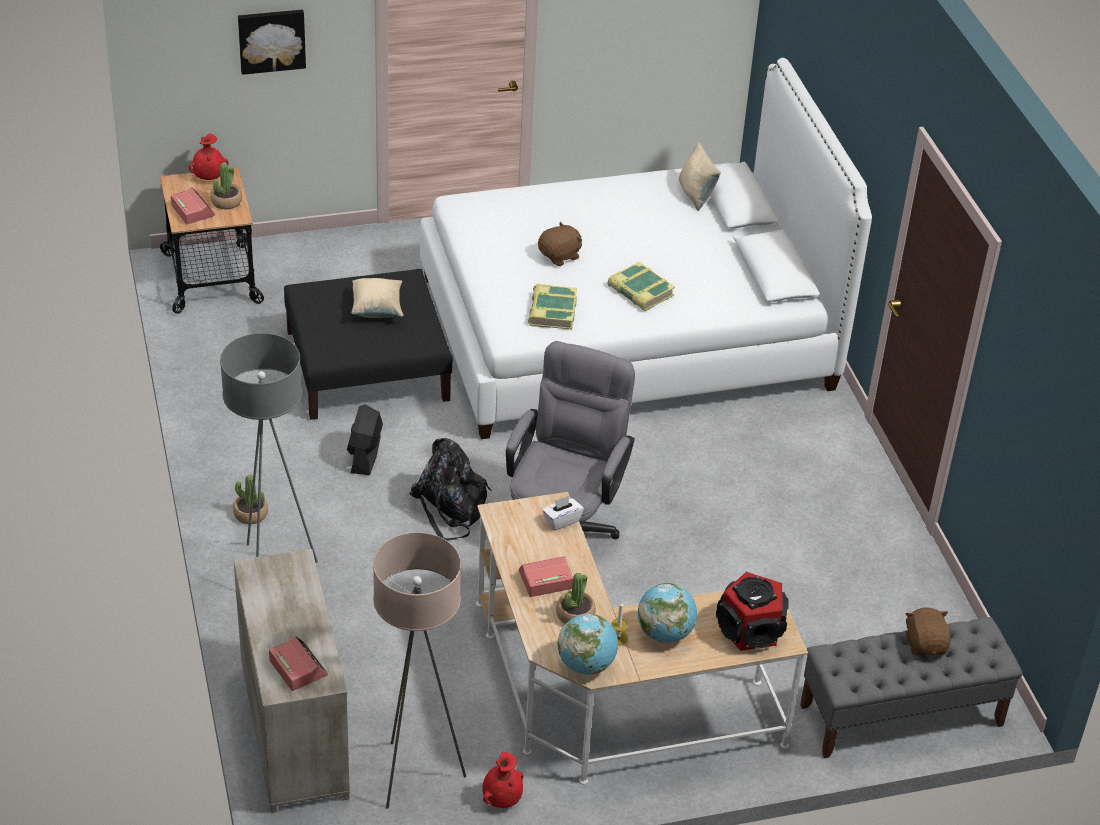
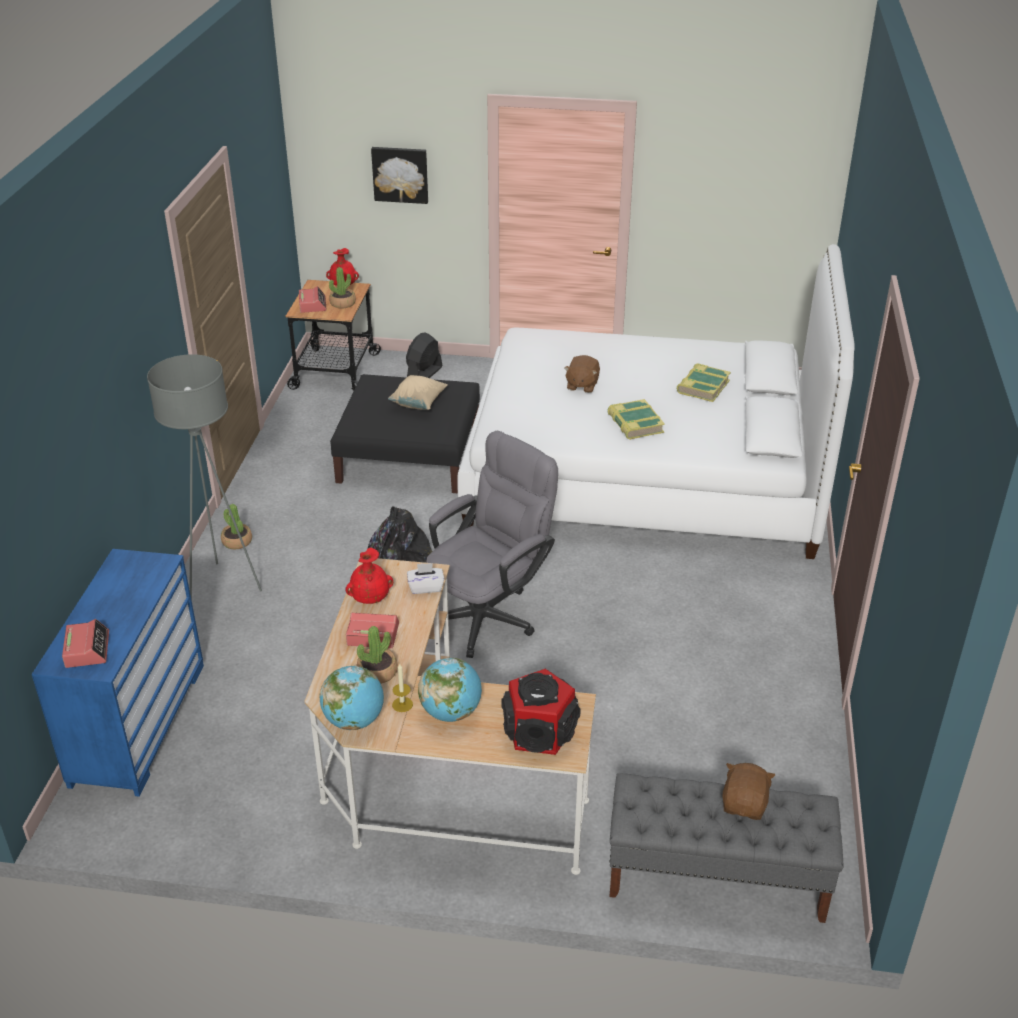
camera: 25 degrees right, 5 degrees down
(292, 731) = (137, 723): beige dresser -> blue dresser
(365, 455) = (360, 519): black fan -> black fan (424, 374)
(415, 775) = (210, 793): beige floor lamp -> none
(501, 798) = (271, 837): red vase -> red vase (370, 598)
(552, 311) = (545, 424): book -> book (702, 387)
(560, 256) = (582, 385): brown plush toy -> brown plush toy turned 120 degrees clockwise
(696, 195) = (735, 363): beige pillow -> none

